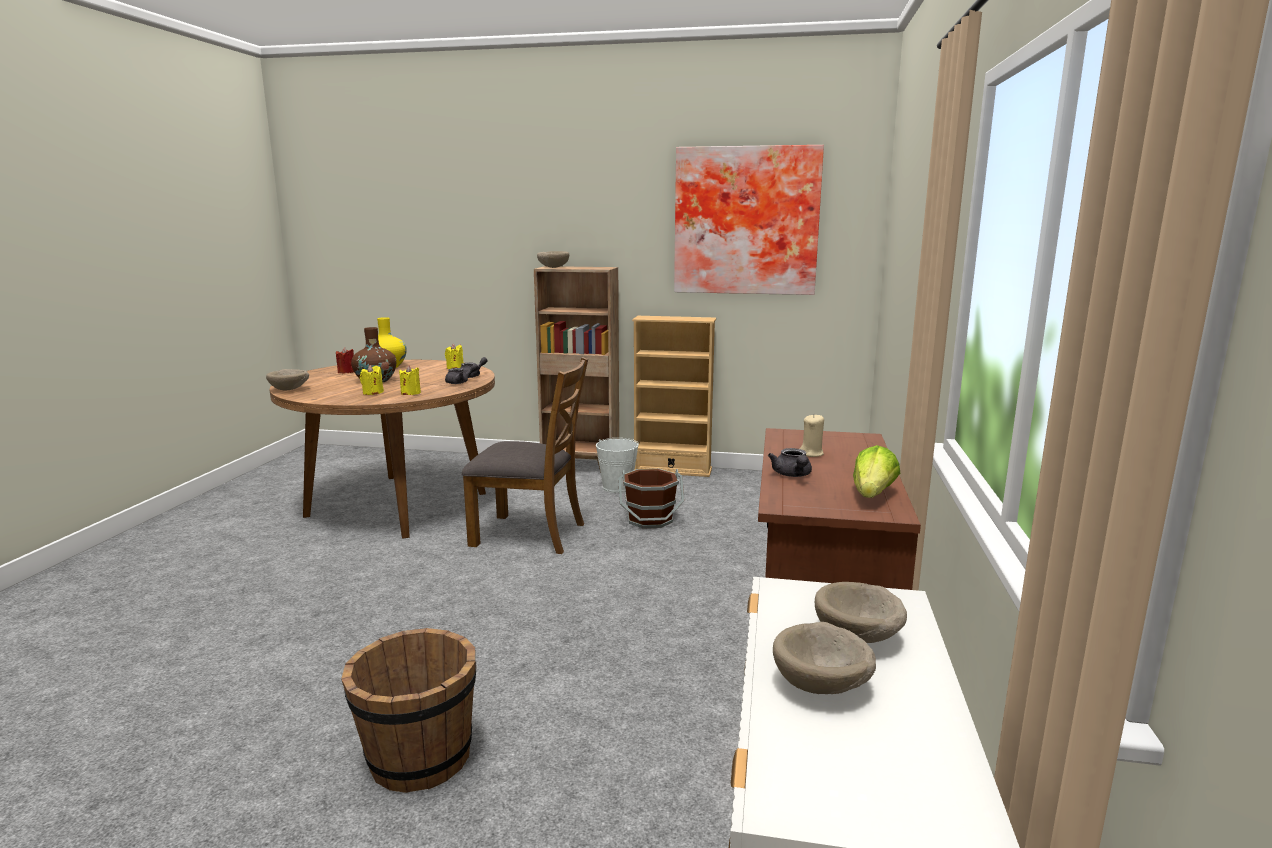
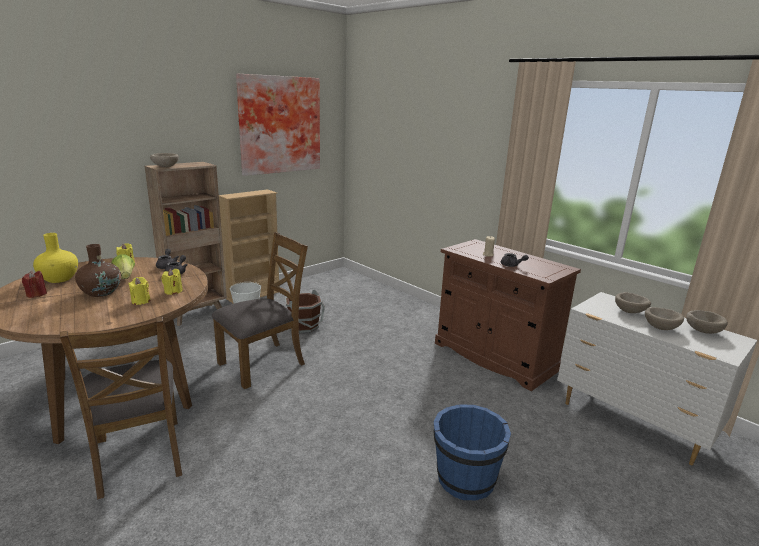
camera: 55 degrees left, 5 degrees up
(290, 390) = (47, 325): beige bowl -> beige bowl (702, 330)
(310, 551) = (139, 456): none -> brown chair
(419, 758) = (465, 479): brown bucket -> blue bucket
(872, 495) = (547, 264): lettuce -> lettuce (125, 277)

